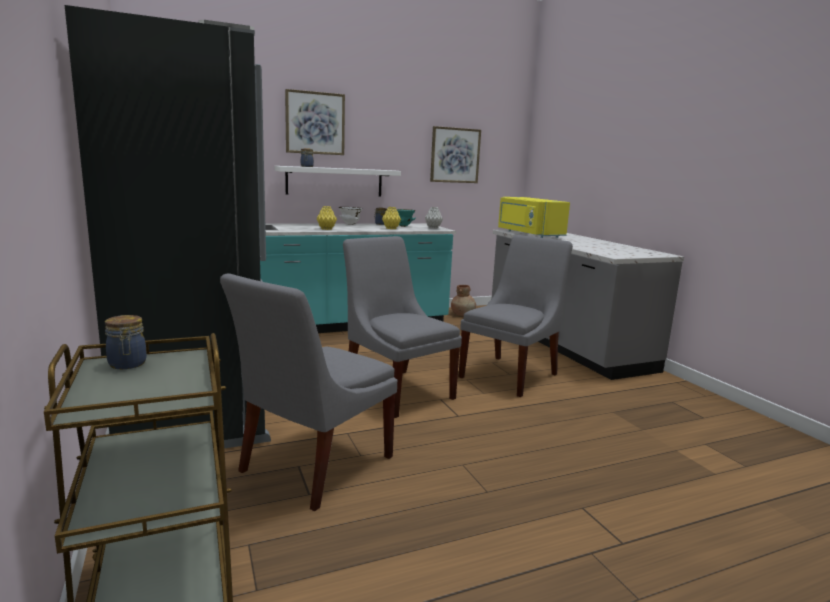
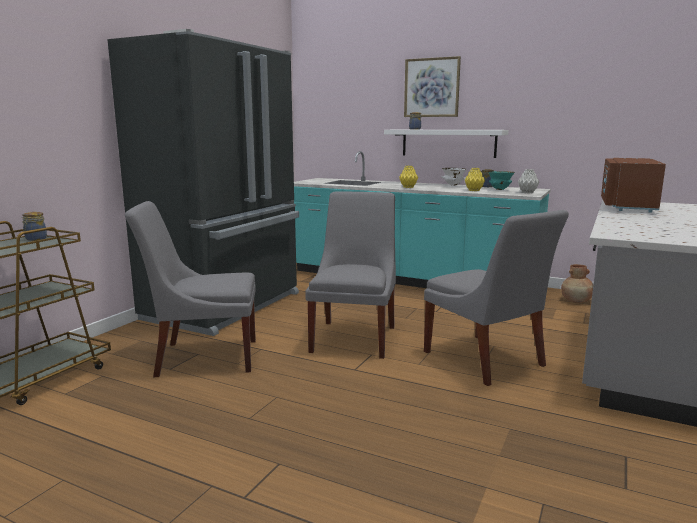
camera: 50 degrees right, 0 degrees up
(455, 155) = (593, 109): picture -> none
(511, 374) = (486, 361): grey chair -> grey chair turned 60 degrees clockwise
(528, 234) = (626, 206): yellow microwave -> brown microwave

